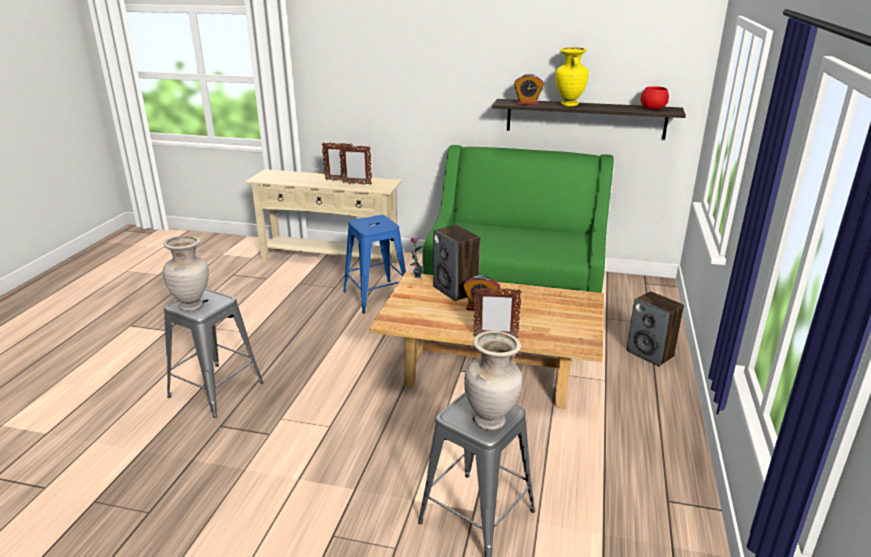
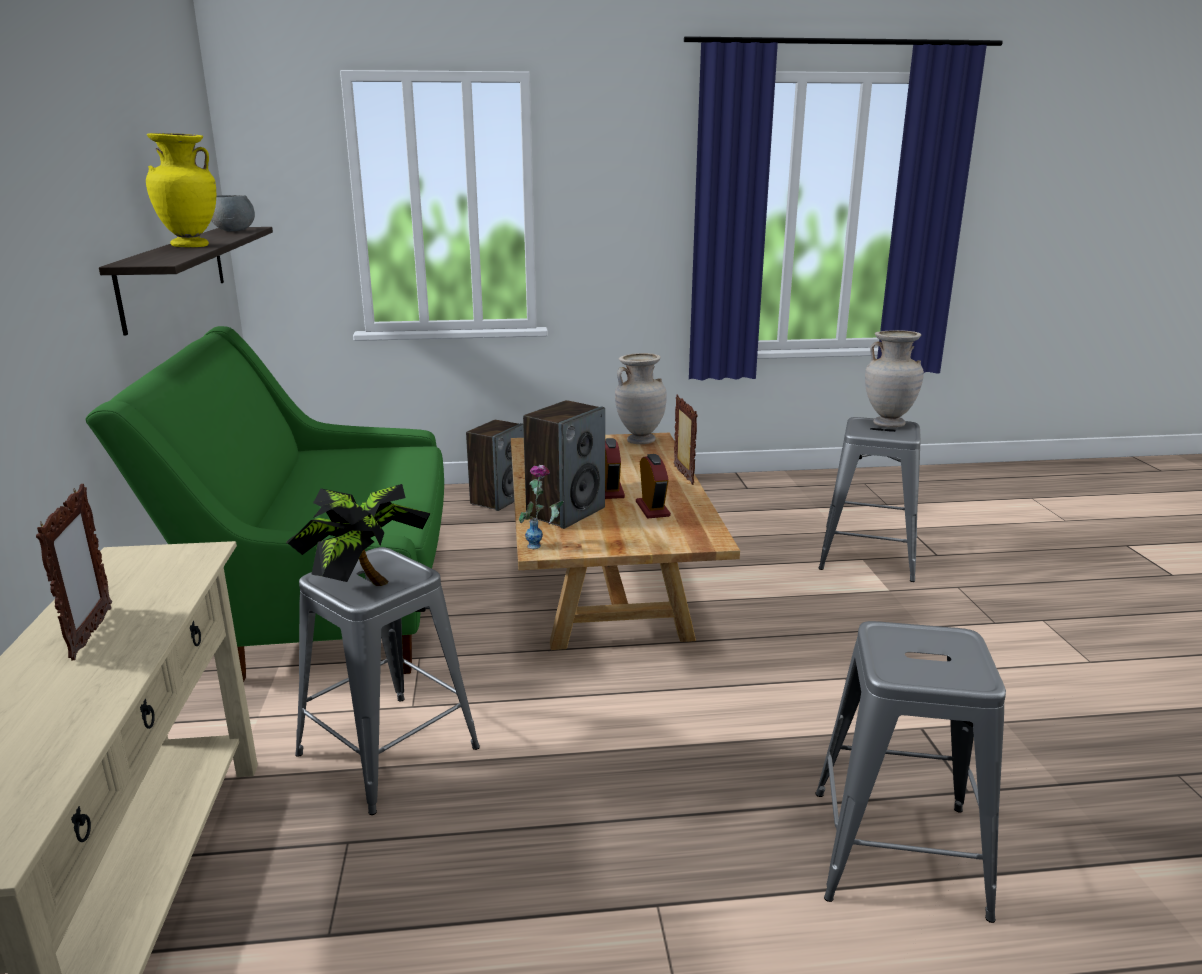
camera: 110 degrees left, 5 degrees down
(192, 306) = (952, 656): beige vase -> beige vase (640, 441)
(356, 184) = (136, 598): picture frame -> none
(366, 223) = (364, 586): none -> potted plant
(376, 296) = (387, 751): blue stool -> grey stool
(527, 104) = (175, 256): alarm clock -> alarm clock (652, 509)
(653, 109) = (234, 230): red bowl -> grey bowl

